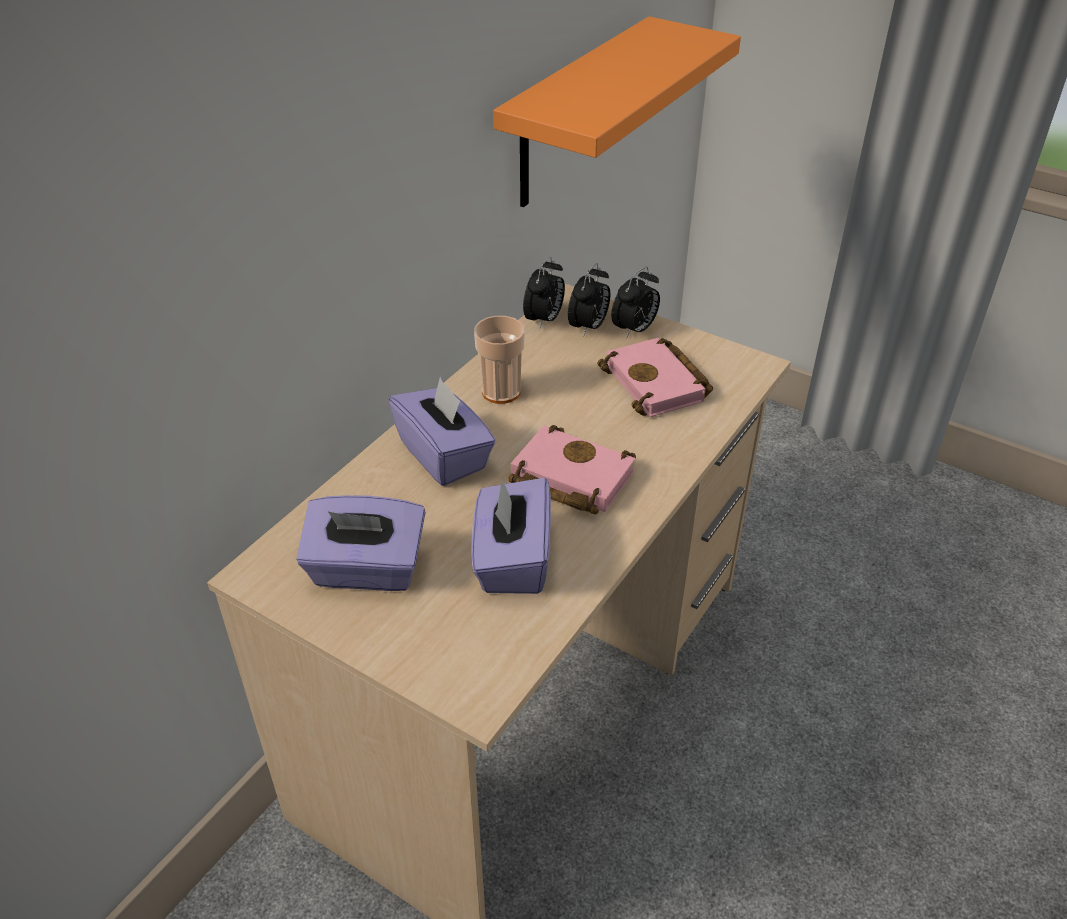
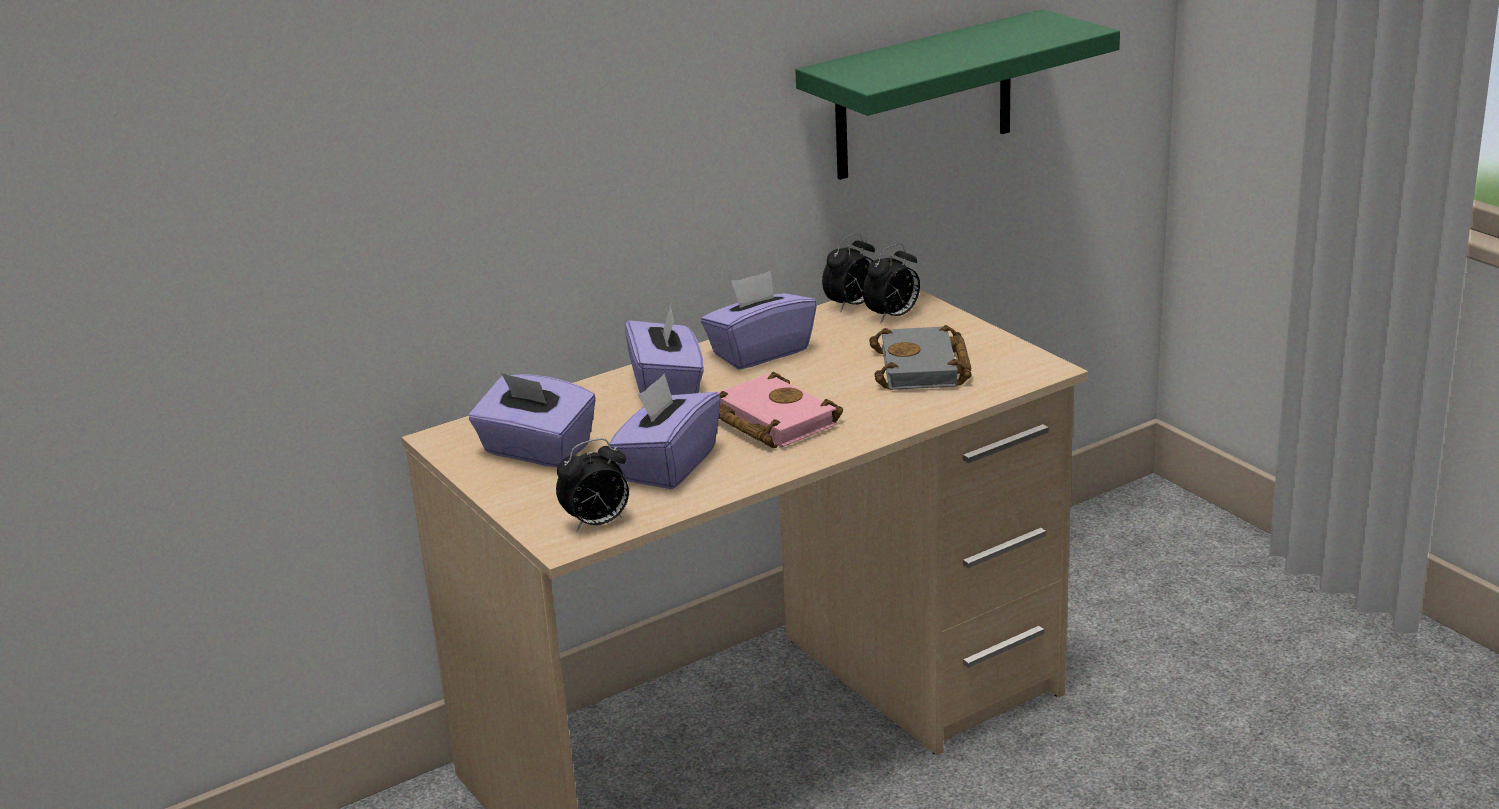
camera: 25 degrees right, 15 degrees down
(501, 391) = (760, 352): cup -> purple tissue box
(576, 114) = (924, 96): orange shelf -> green shelf
(634, 330) = (939, 325): alarm clock -> alarm clock (597, 523)
(658, 385) = (924, 369): pink book -> grey book

